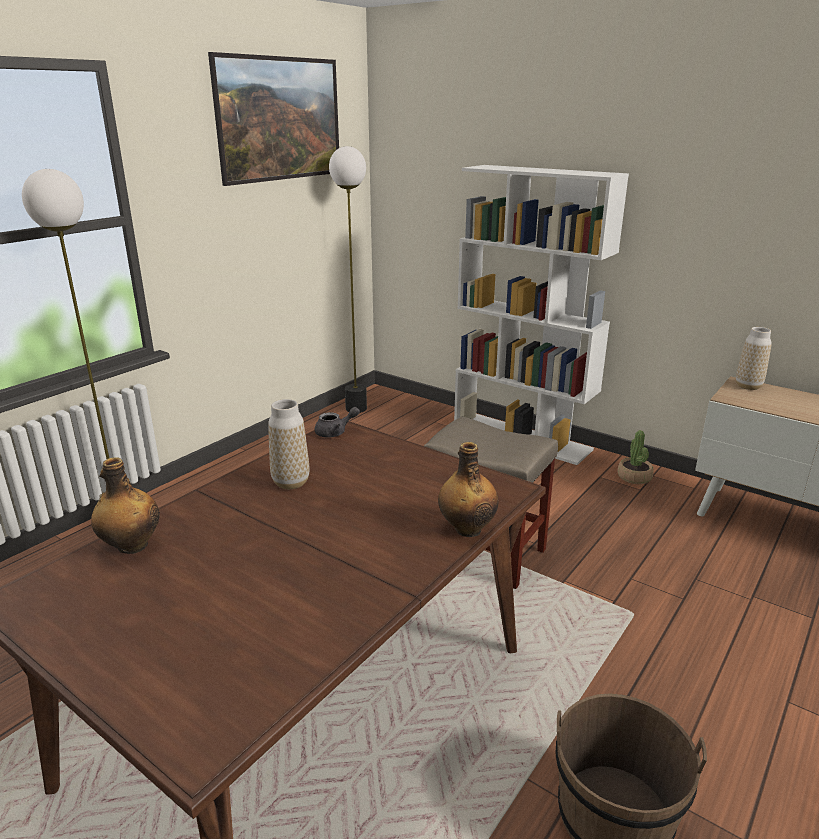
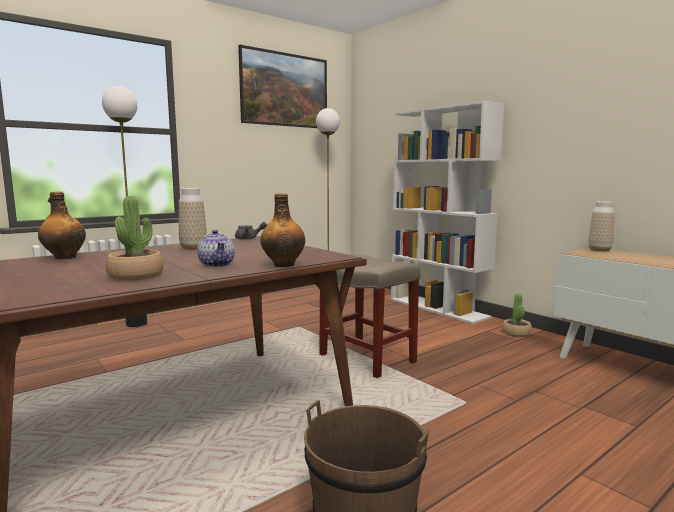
camera: 15 degrees right, 15 degrees down
(308, 600) = (136, 276): none -> potted plant
(381, 541) = (217, 264): none -> teapot

